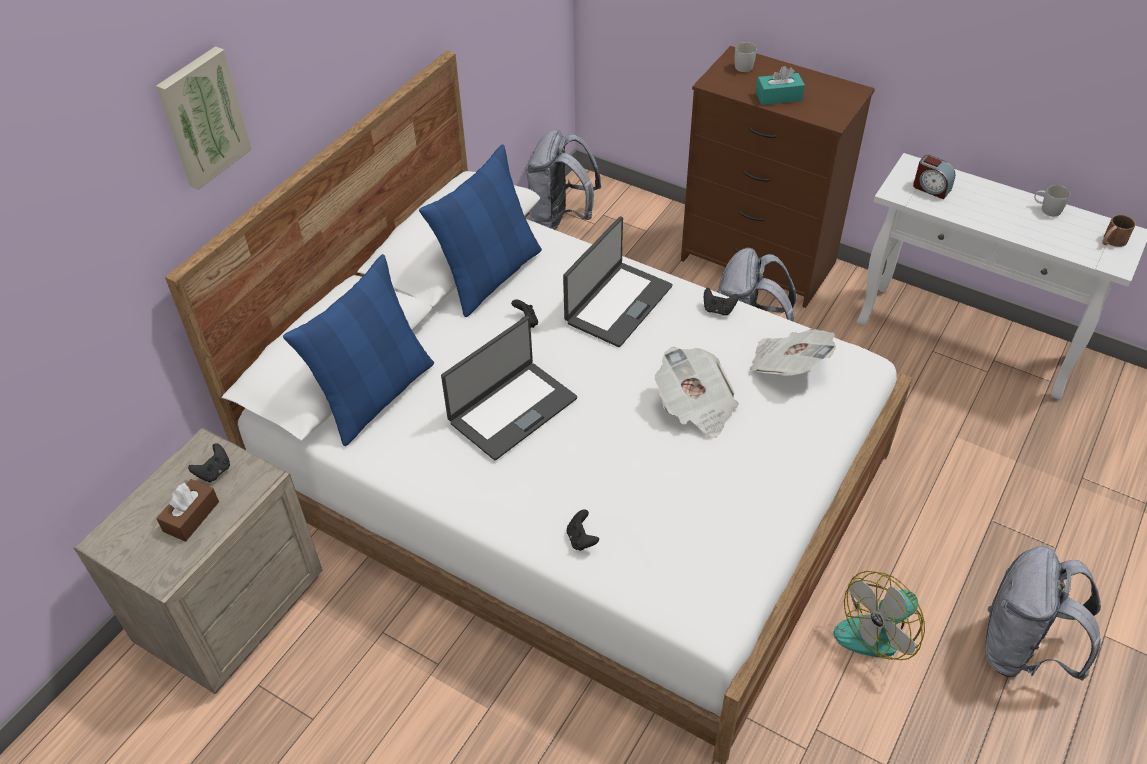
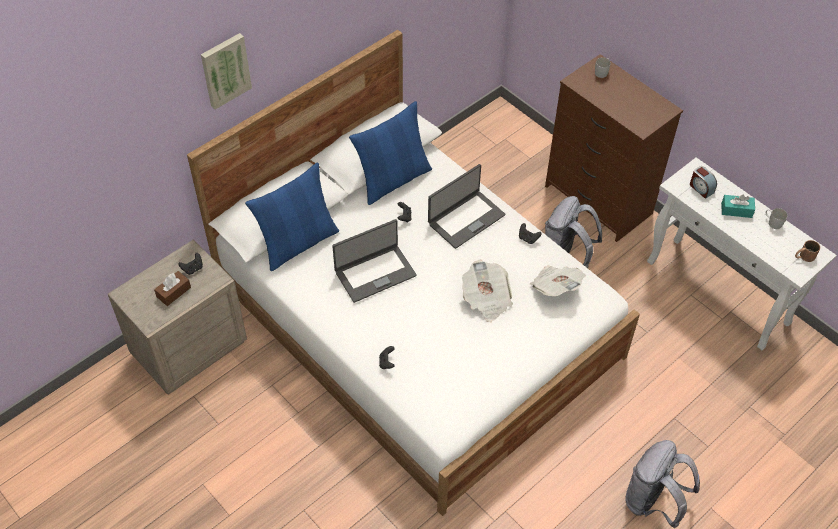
camera: 15 degrees right, 5 degrees up
(561, 219) = (474, 135): grey backpack -> none
(778, 96) = (614, 102): turquoise tissue box -> turquoise tissue box (736, 210)
(879, 629) = (570, 465): fan -> none

